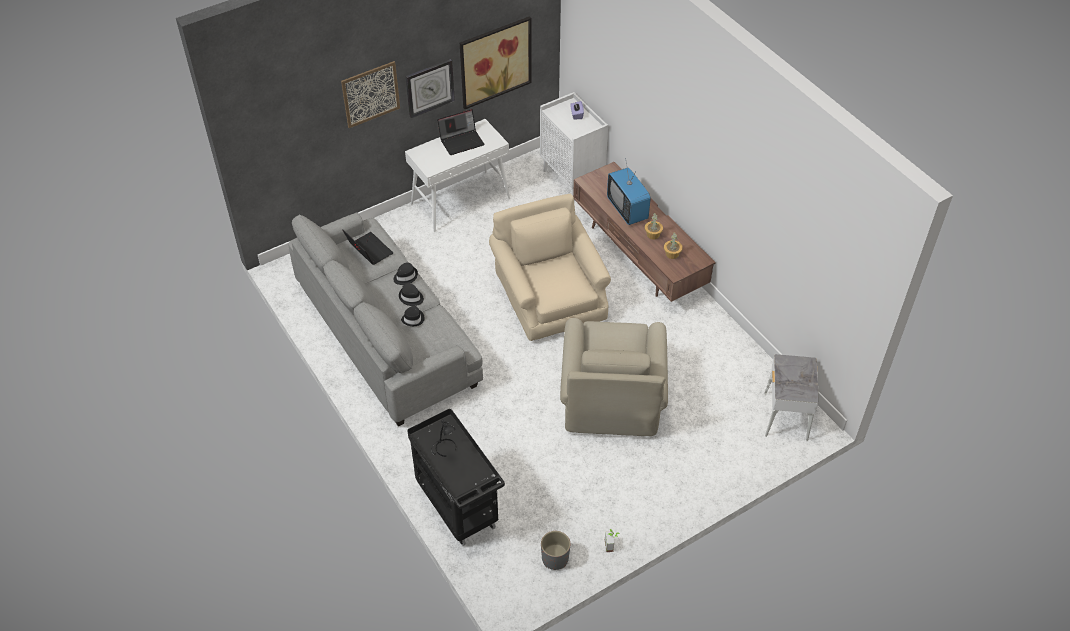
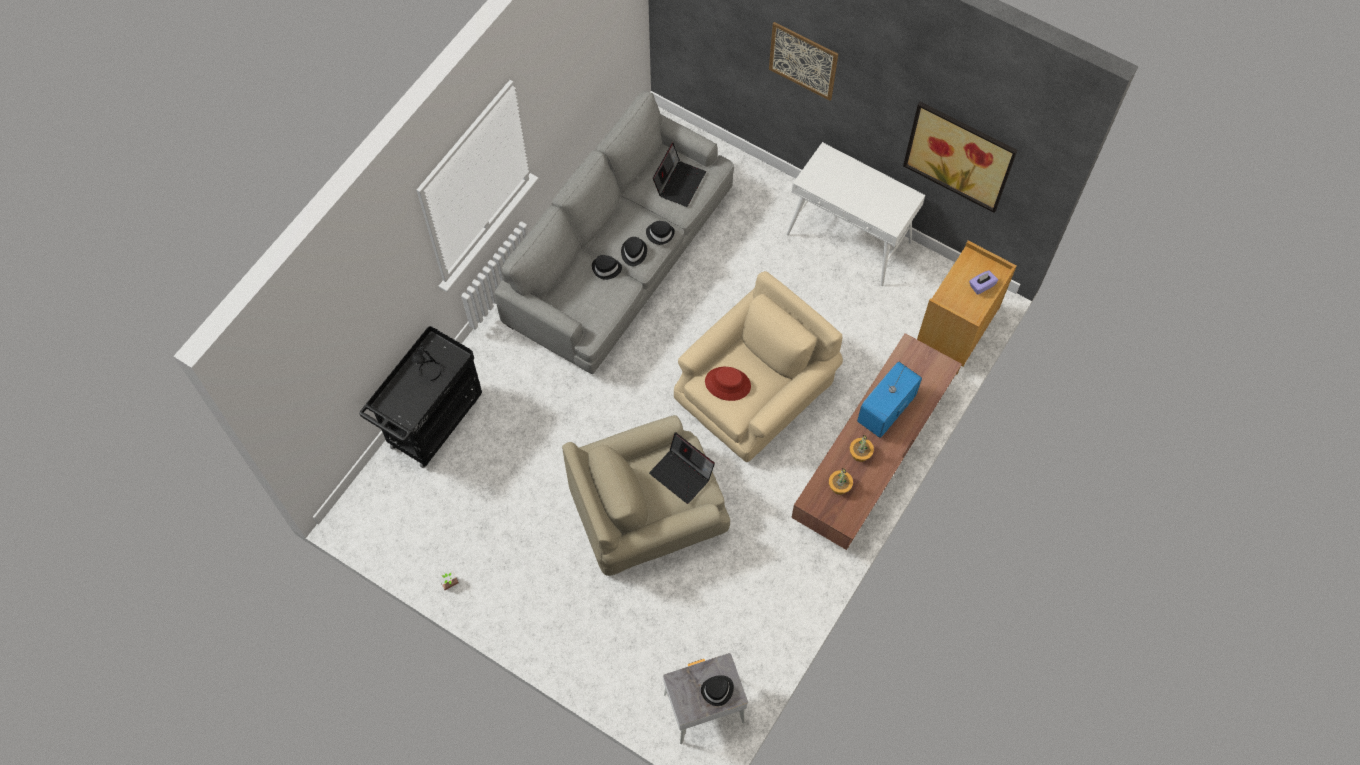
camera: 65 degrees right, 15 degrees up
(429, 87) = (872, 112): wall clock -> none
(462, 141) = (871, 189): laptop -> laptop (682, 474)
(555, 559) = (413, 538): grey planter -> none
(556, 285) = (727, 384): none -> red hat
(572, 180) = (953, 338): white cabinet -> brown cabinet
(800, 371) = (717, 691): none -> black hat

